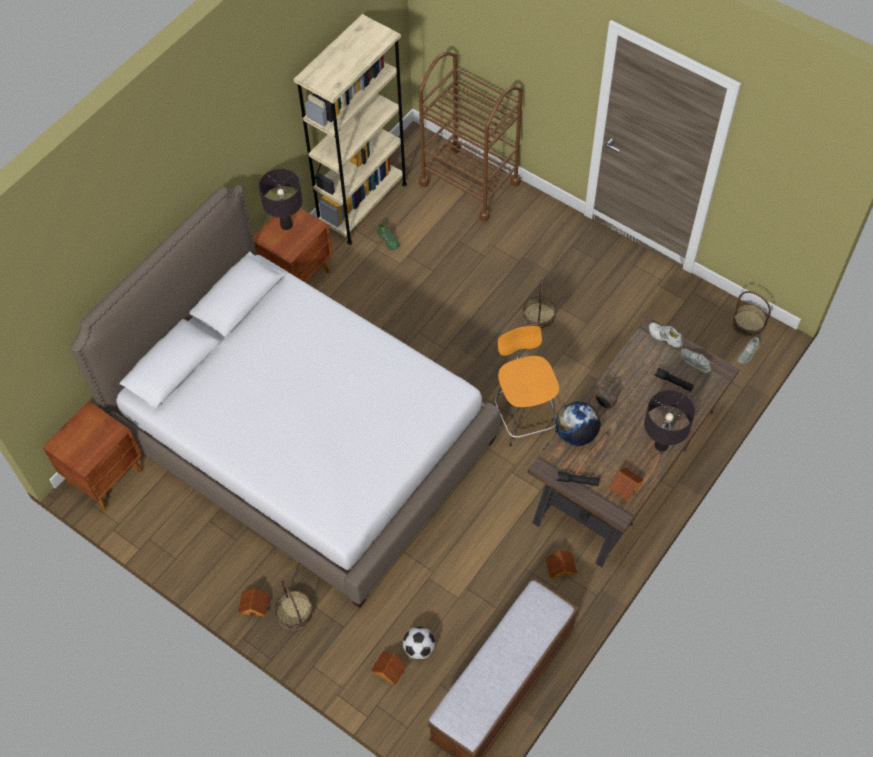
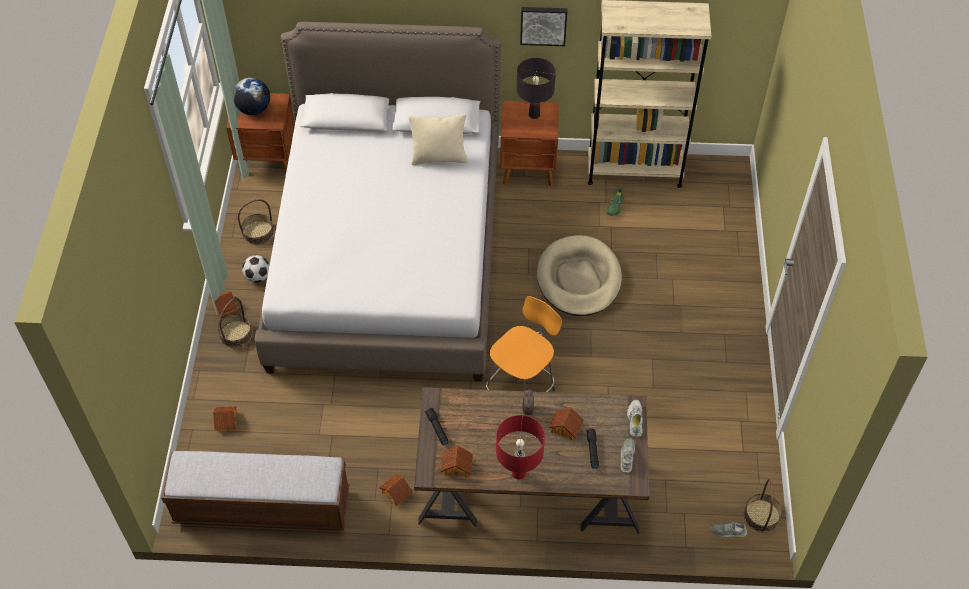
camera: 55 degrees right, 5 degrees down
(257, 141) = (543, 25): none -> picture
(283, 320) = (439, 157): none -> beige pillow
(419, 648) = (258, 431): football -> football (258, 277)
(443, 310) = (578, 279): none -> beige dog bed
(469, 183) = (722, 228): brown cart -> none
(538, 315) = (630, 348): basket -> basket (258, 232)
(576, 434) = (482, 404): globe -> globe (254, 109)
(639, 388) = (565, 428): none -> toy house
(661, 446) = (518, 473): black table lamp -> red table lamp

